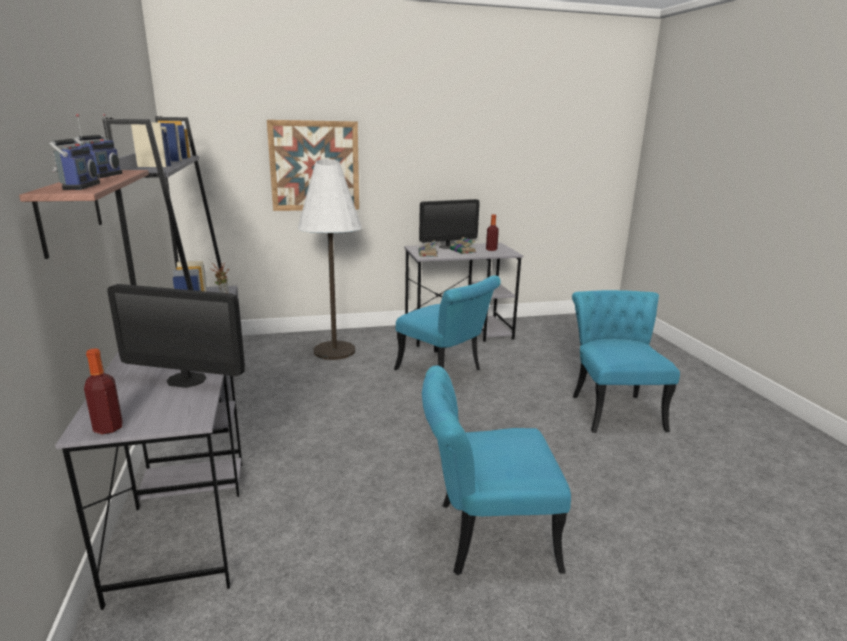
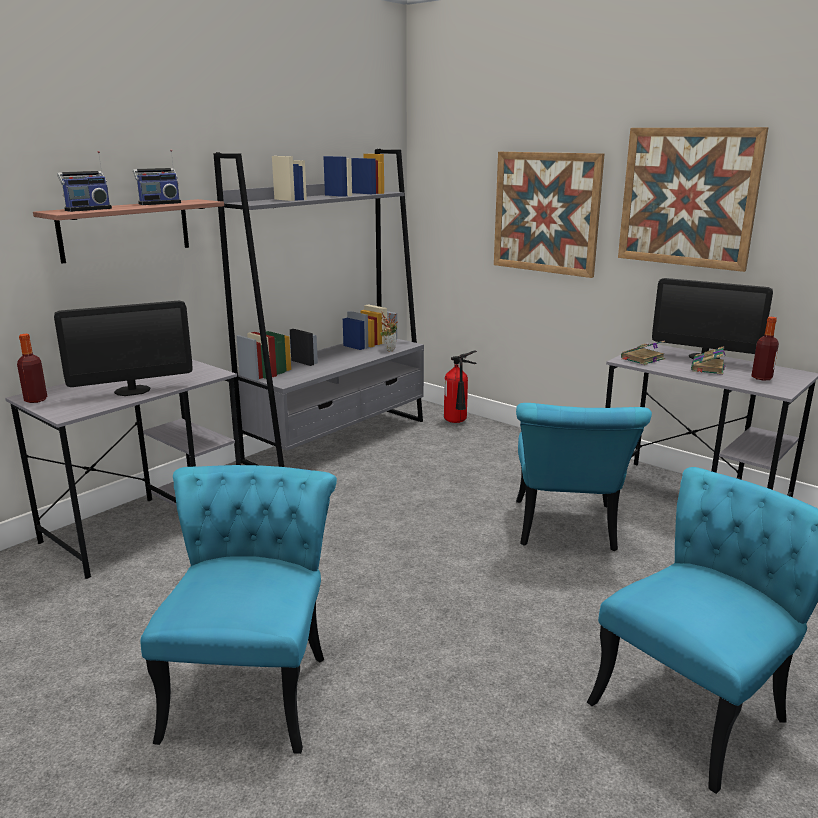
camera: 55 degrees right, 0 degrees up
(186, 379) = (132, 390): monitor -> monitor turned 90 degrees counterclockwise
(266, 342) = (457, 422): none -> fire extinguisher
(334, 351) = (499, 456): white floor lamp -> none
(417, 149) = (688, 197): none -> picture
(483, 536) = (253, 684): turquoise chair -> turquoise chair turned 45 degrees clockwise

